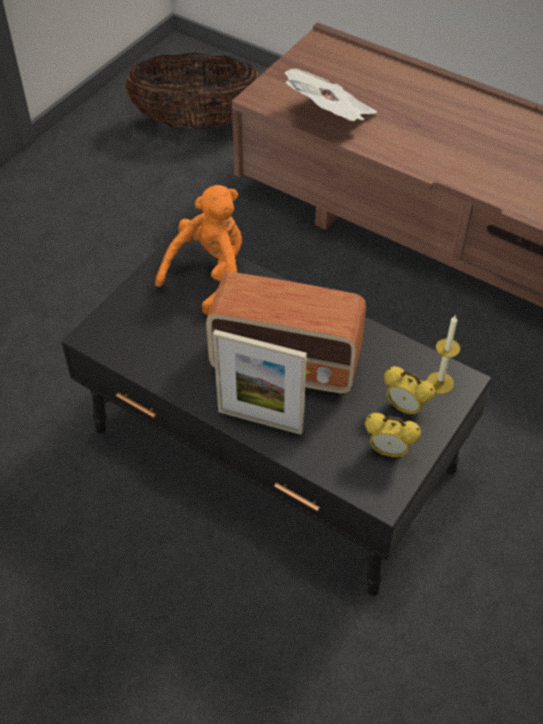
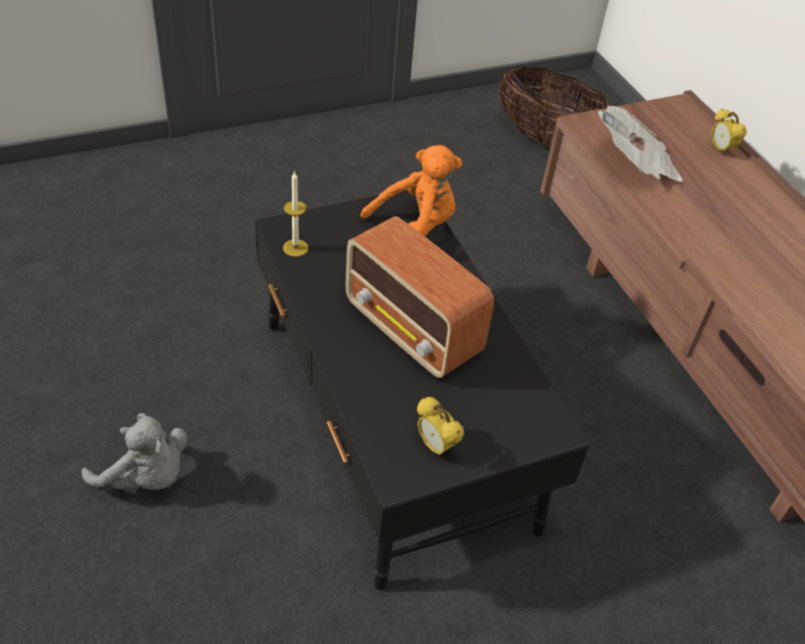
camera: 30 degrees right, 5 degrees down
(106, 634) = (146, 477): none -> grey plush toy
(260, 421) = (350, 360): picture frame -> none
(404, 408) = (483, 421): alarm clock -> alarm clock (720, 149)
(440, 383) = (535, 420): candle -> candle (295, 248)

